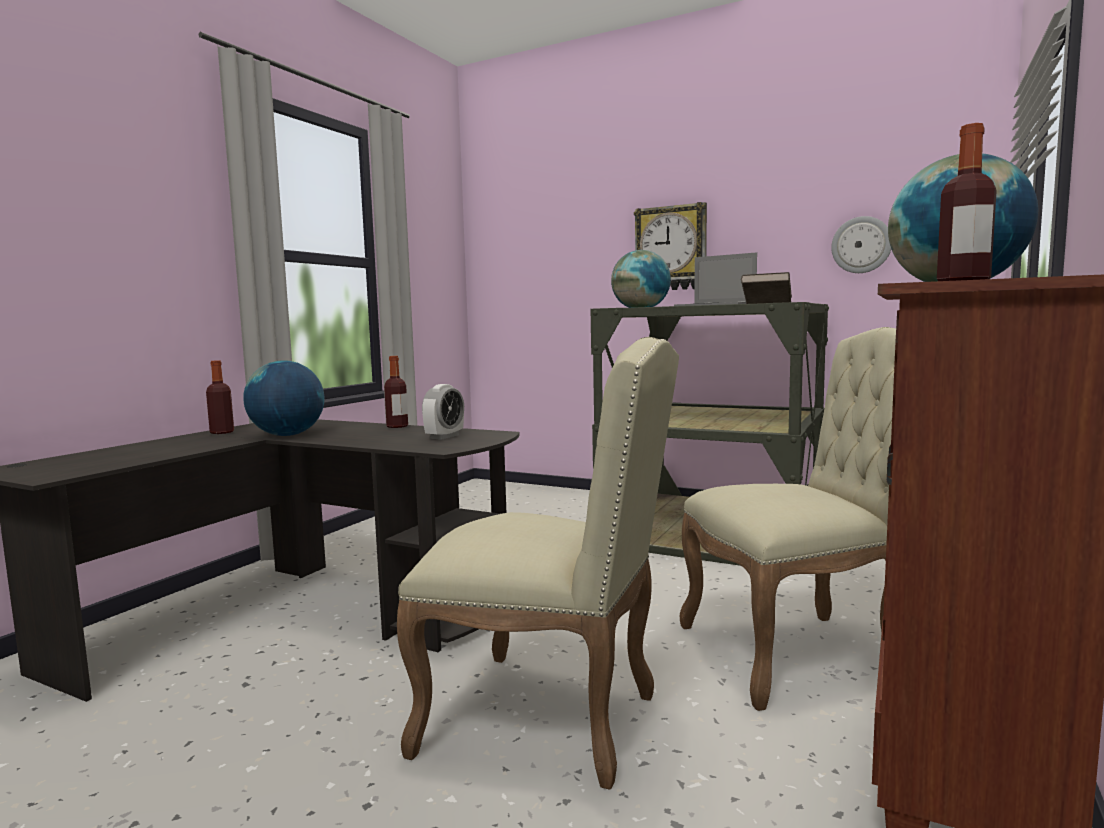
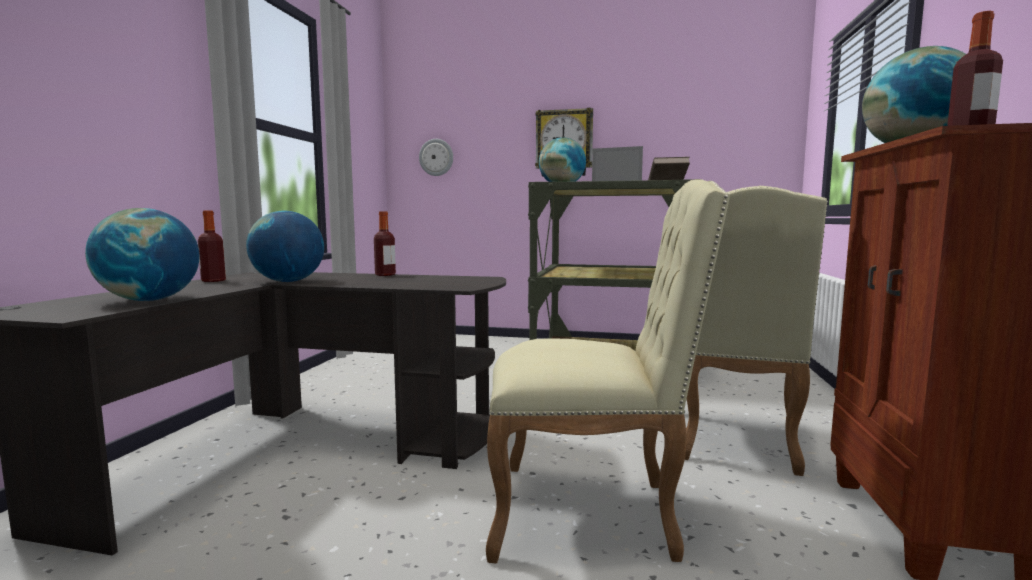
camera: 15 degrees left, 0 degrees up
(132, 459) = (149, 300): none -> globe
(444, 436) = (444, 280): alarm clock -> none
(795, 652) = (734, 441): beige chair -> beige chair turned 135 degrees clockwise
(861, 245) = (707, 146): wall clock -> wall clock (436, 157)

